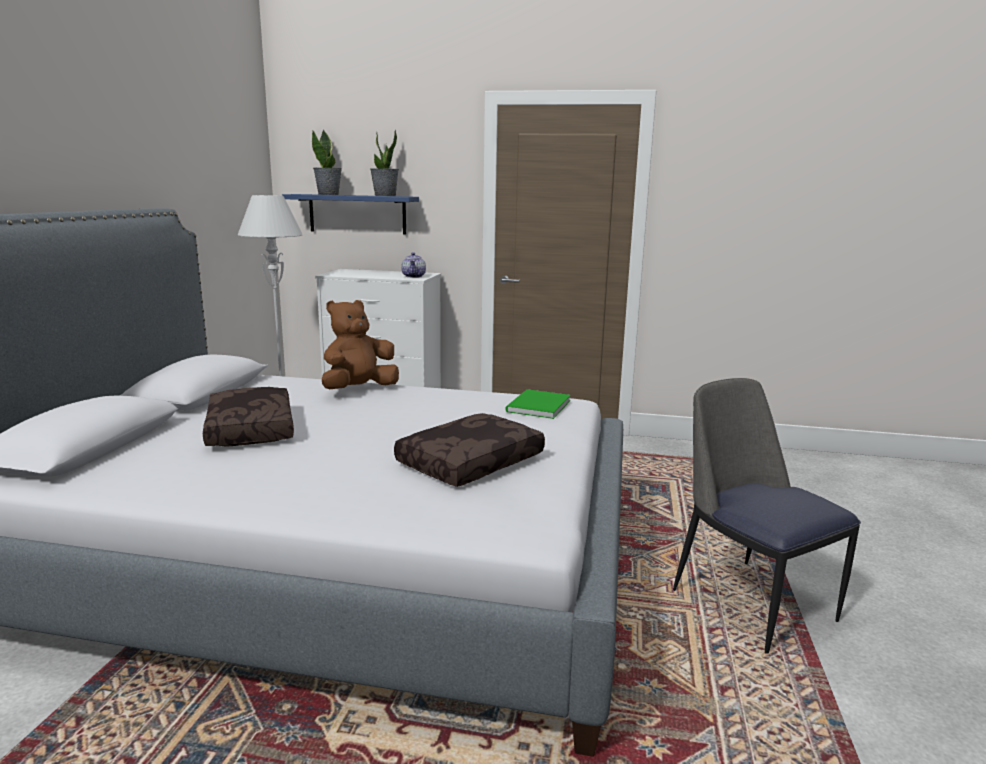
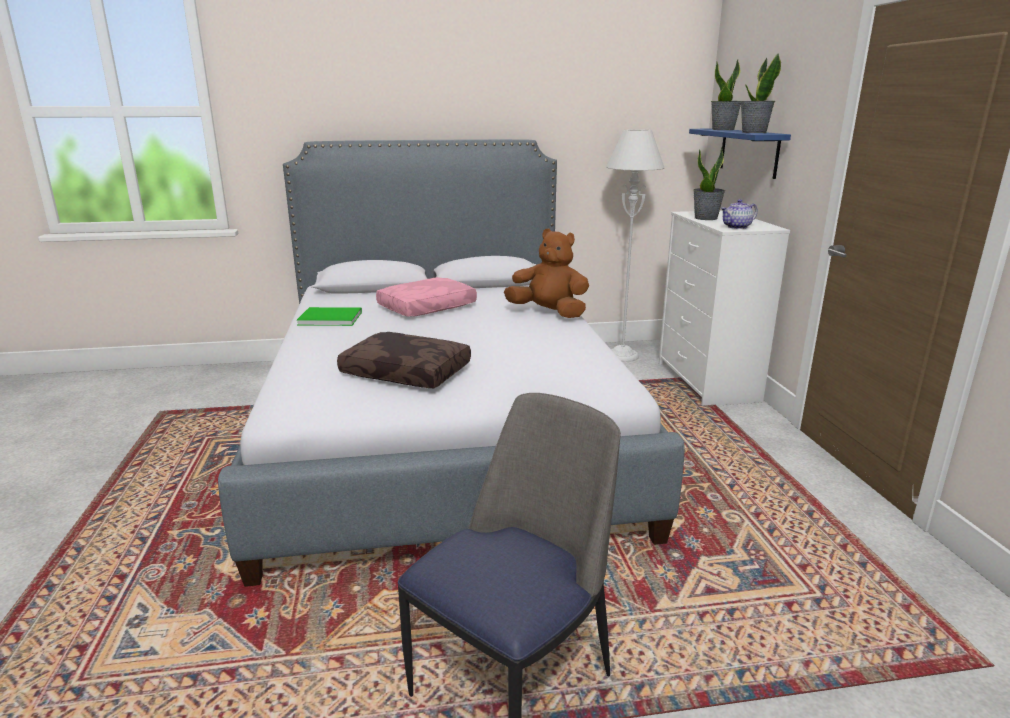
camera: 70 degrees right, 5 degrees up
(252, 430) = (427, 308): brown pillow -> pink pillow
(365, 275) = (706, 218): none -> potted plant
(536, 406) = (580, 375): green book -> green book (329, 318)

